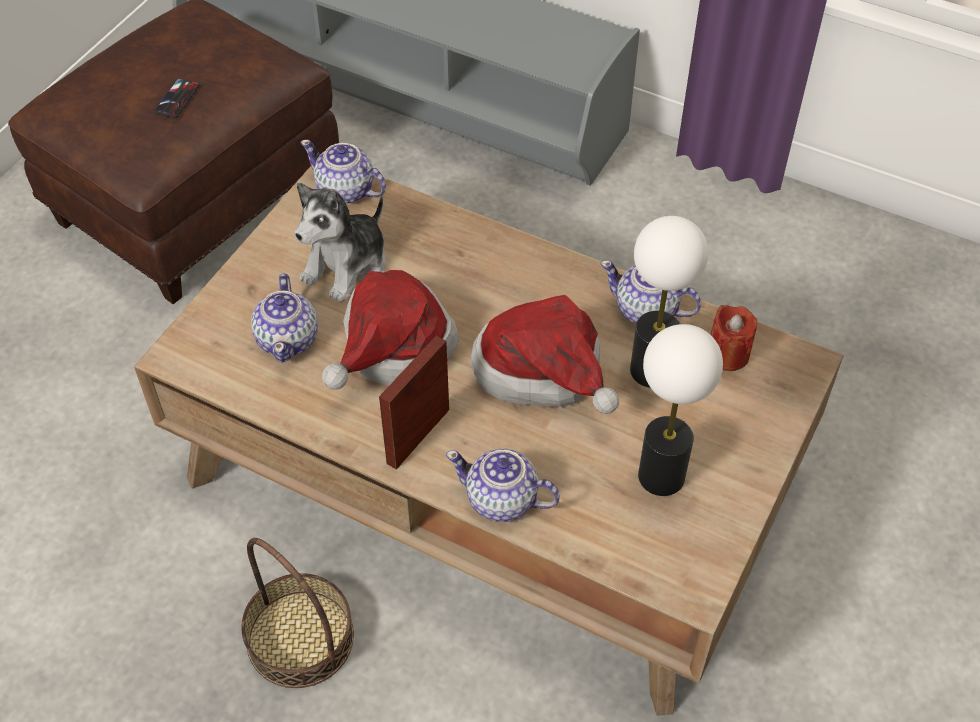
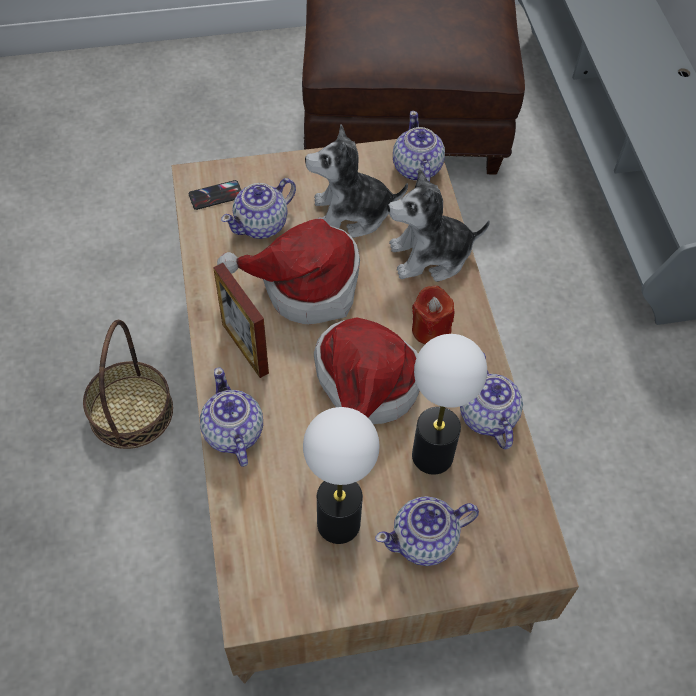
camera: 50 degrees right, 5 degrees up
(177, 99) = (401, 33): phone -> phone (216, 195)
(418, 436) = (245, 348): picture frame -> picture frame turned 120 degrees counterclockwise
(451, 243) = (430, 256): none -> plush toy
(726, 426) = (425, 541): none -> teapot
(727, 354) = (497, 499): red candle -> red candle (430, 330)

